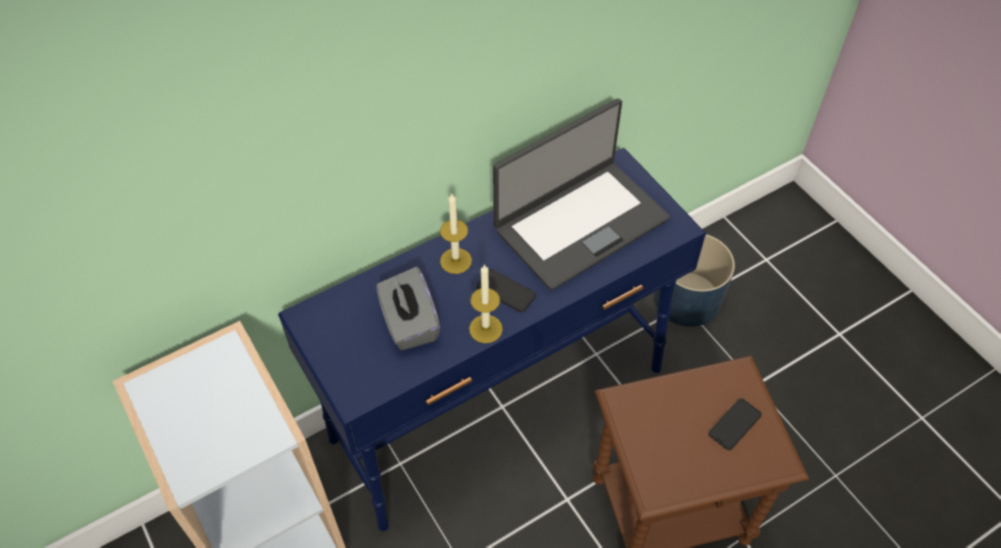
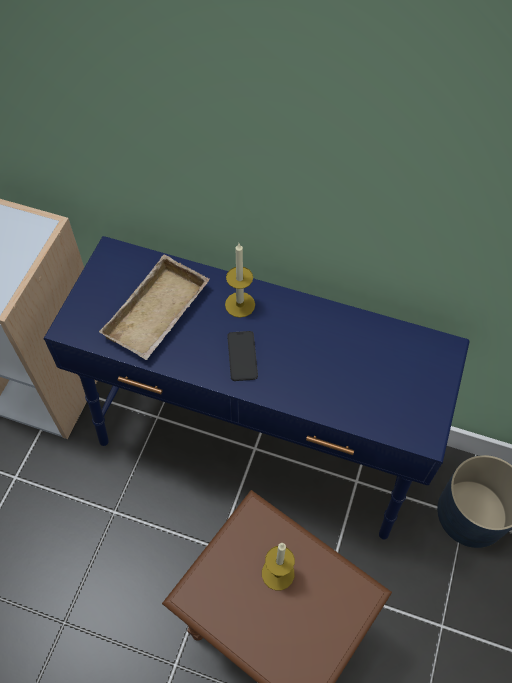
camera: 50 degrees right, 5 degrees up
(409, 323) = (158, 315): grey tissue box -> beige tray
(485, 329) = (196, 367): candle -> candle (278, 573)
(580, 223) = (356, 361): laptop -> none
(734, 424) = (307, 622): phone -> none

